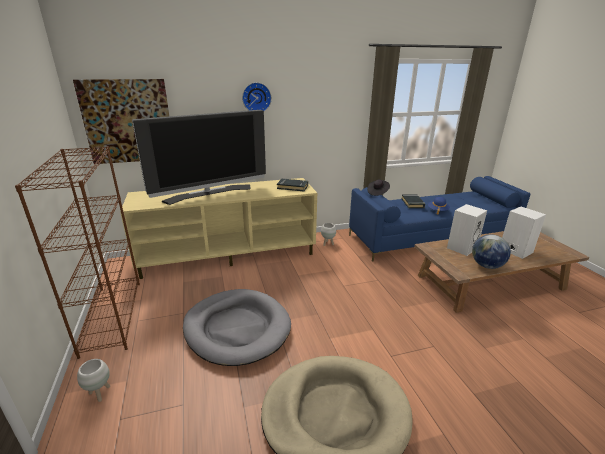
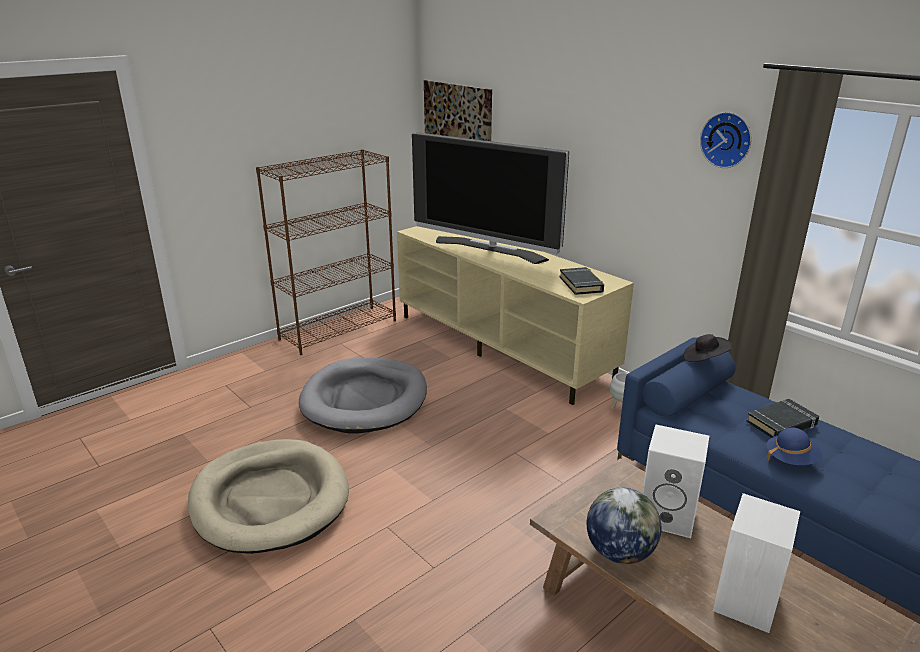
camera: 65 degrees right, 0 degrees up
(100, 393) = (246, 366): white planter -> none
(256, 97) = (585, 132): wall clock -> wall clock (727, 139)

